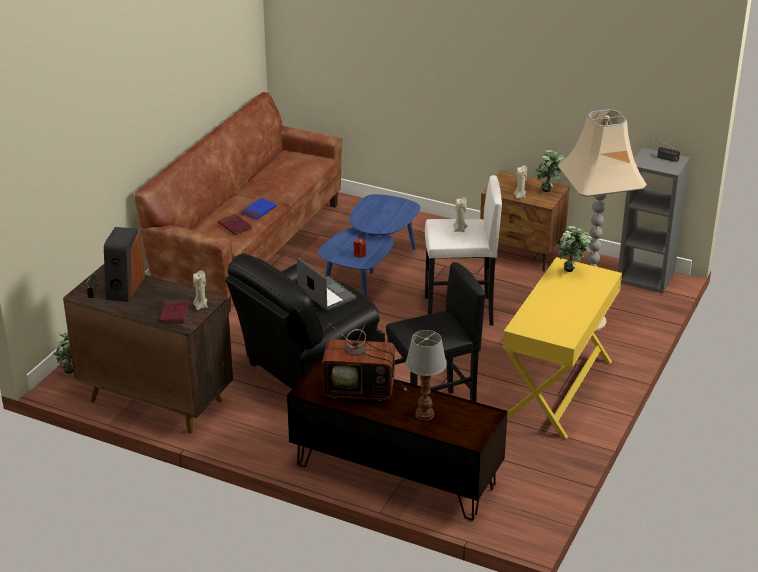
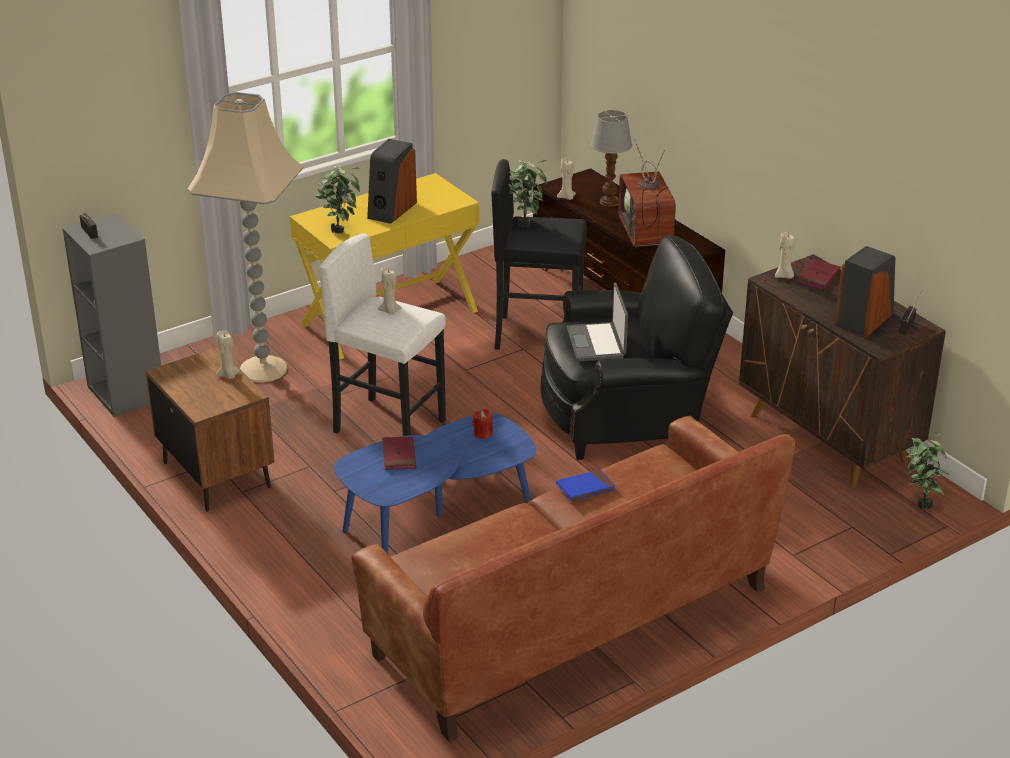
camera: 150 degrees left, 0 degrees up
(235, 226) = (639, 471): red book -> red book (399, 455)
(361, 389) = (648, 234): television -> television turned 135 degrees counterclockwise
(465, 406) = (567, 197): none -> beige candle
(549, 193) = (187, 368): potted plant -> potted plant (525, 222)
(559, 301) = (391, 210): none -> speaker

